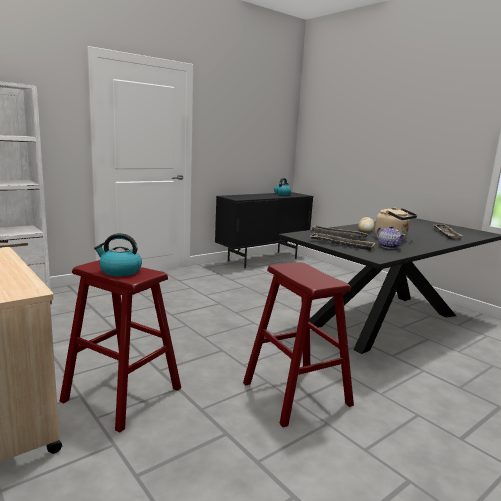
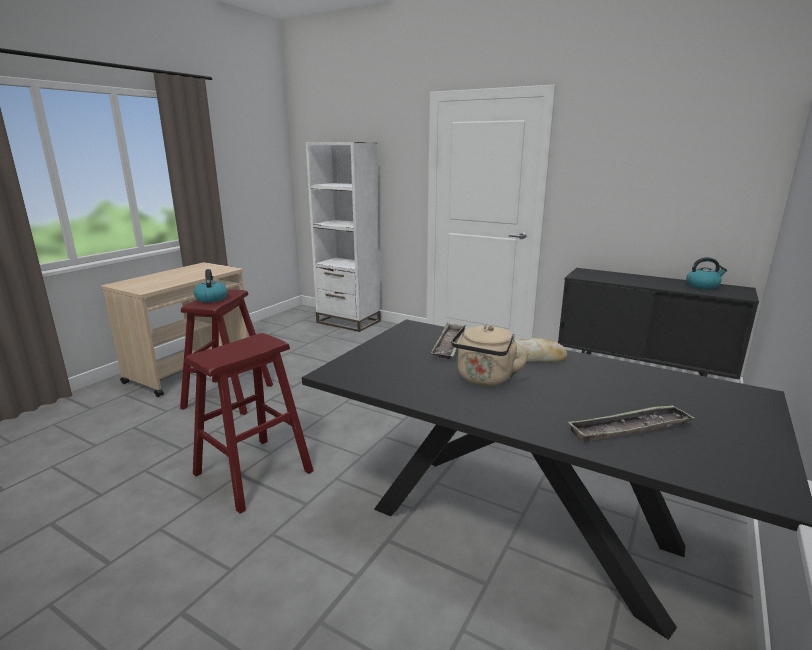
camera: 70 degrees right, 5 degrees up
(341, 244) = (387, 351): tray -> none
(388, 246) = (414, 378): teapot -> none

